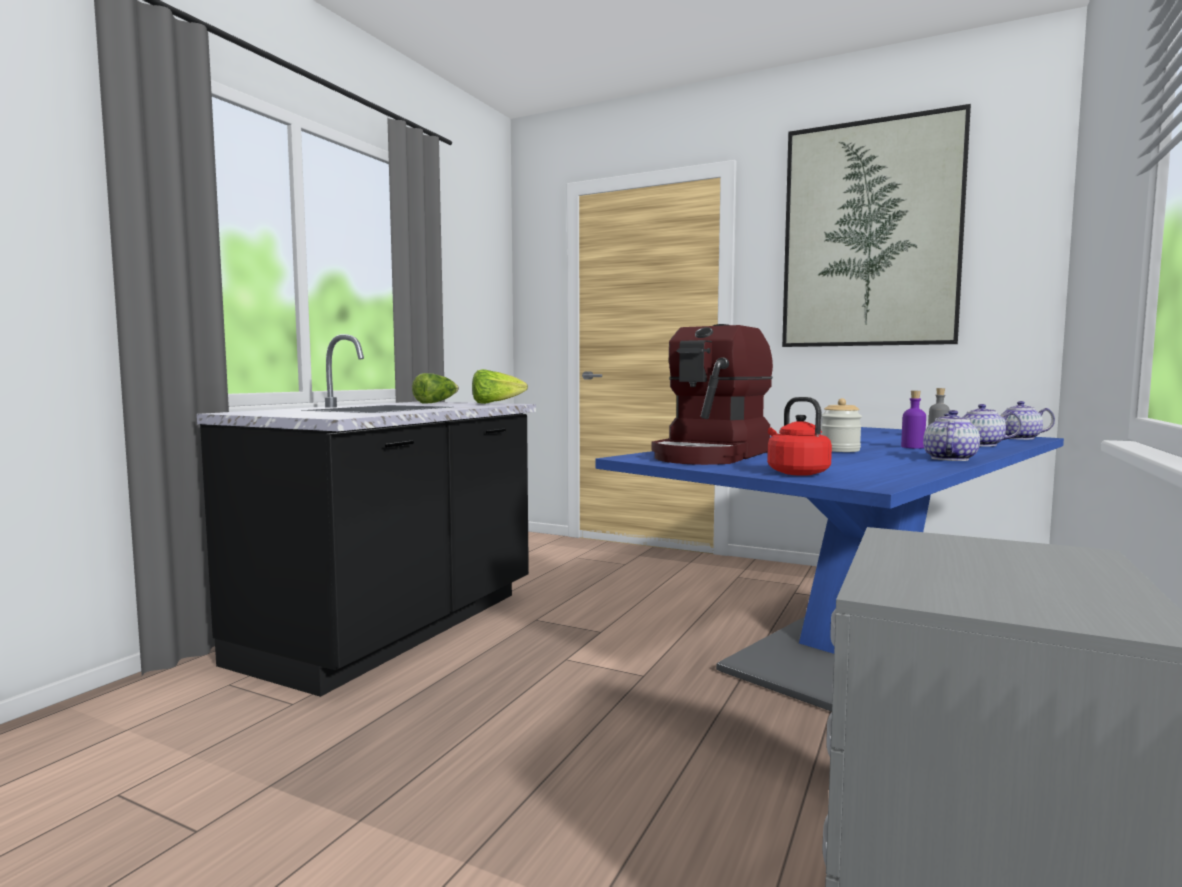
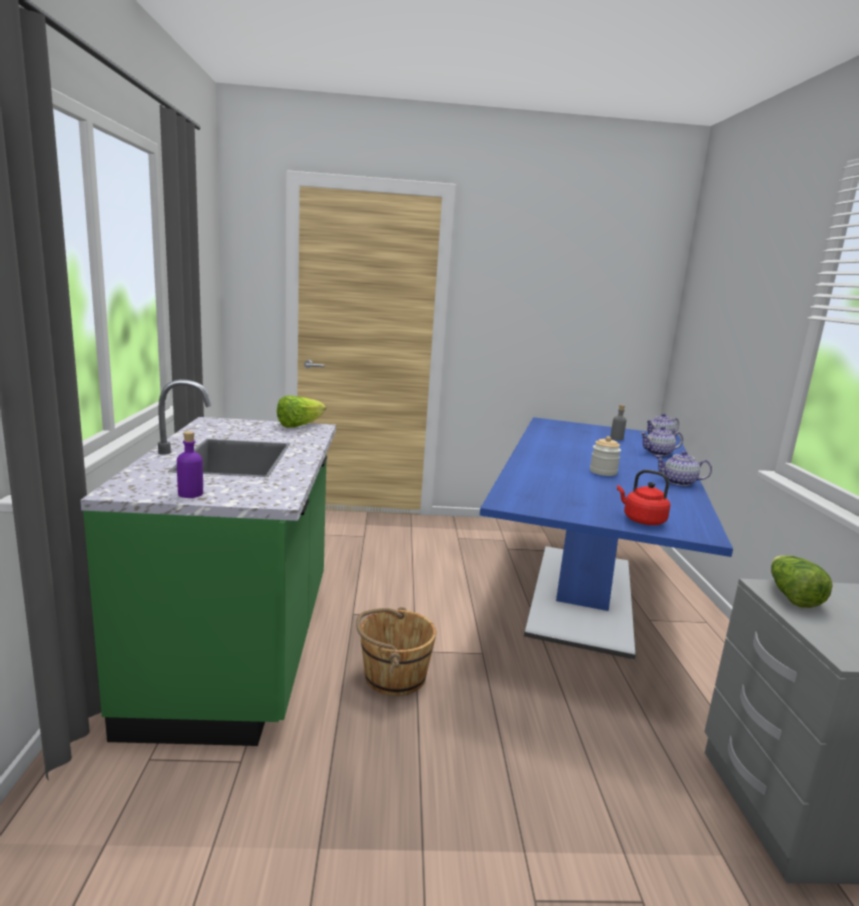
camera: 30 degrees left, 10 degrees up
(395, 628) = (241, 650): black counter -> green counter
(436, 403) = (236, 426): lettuce -> lettuce (791, 596)
(515, 674) = (393, 676): none -> brown bucket
(712, 455) = (547, 492): coffee machine -> none
(870, 235) = (558, 269): picture -> none
(912, 447) = (632, 461): purple bottle -> purple bottle (190, 494)
(949, 459) = (679, 482): teapot -> teapot turned 75 degrees counterclockwise

